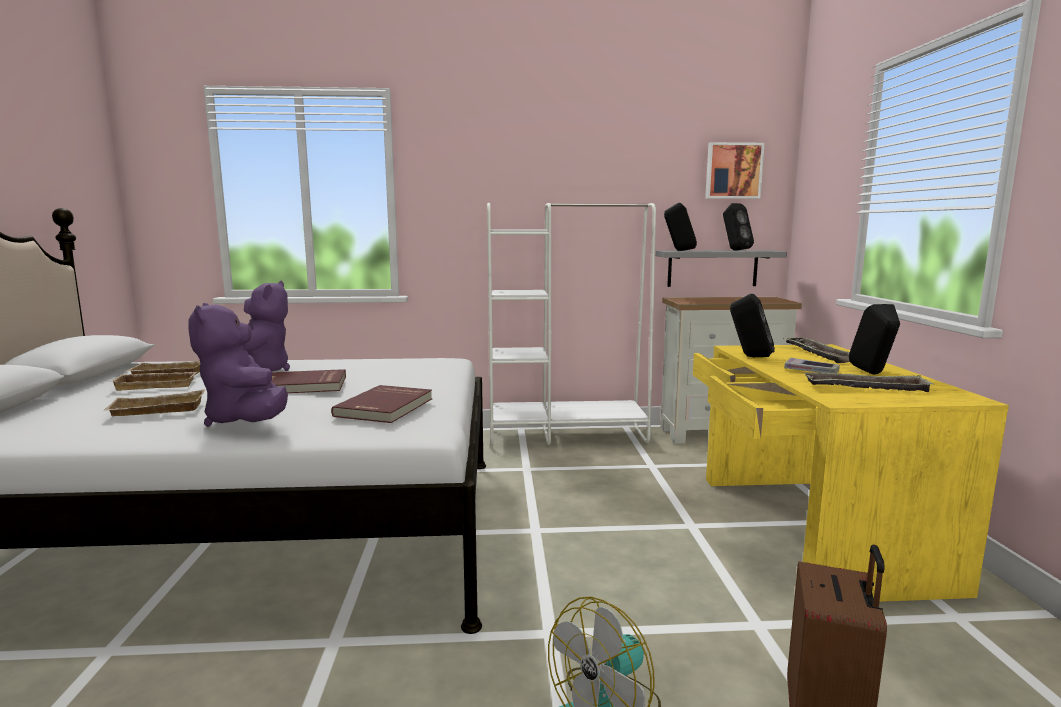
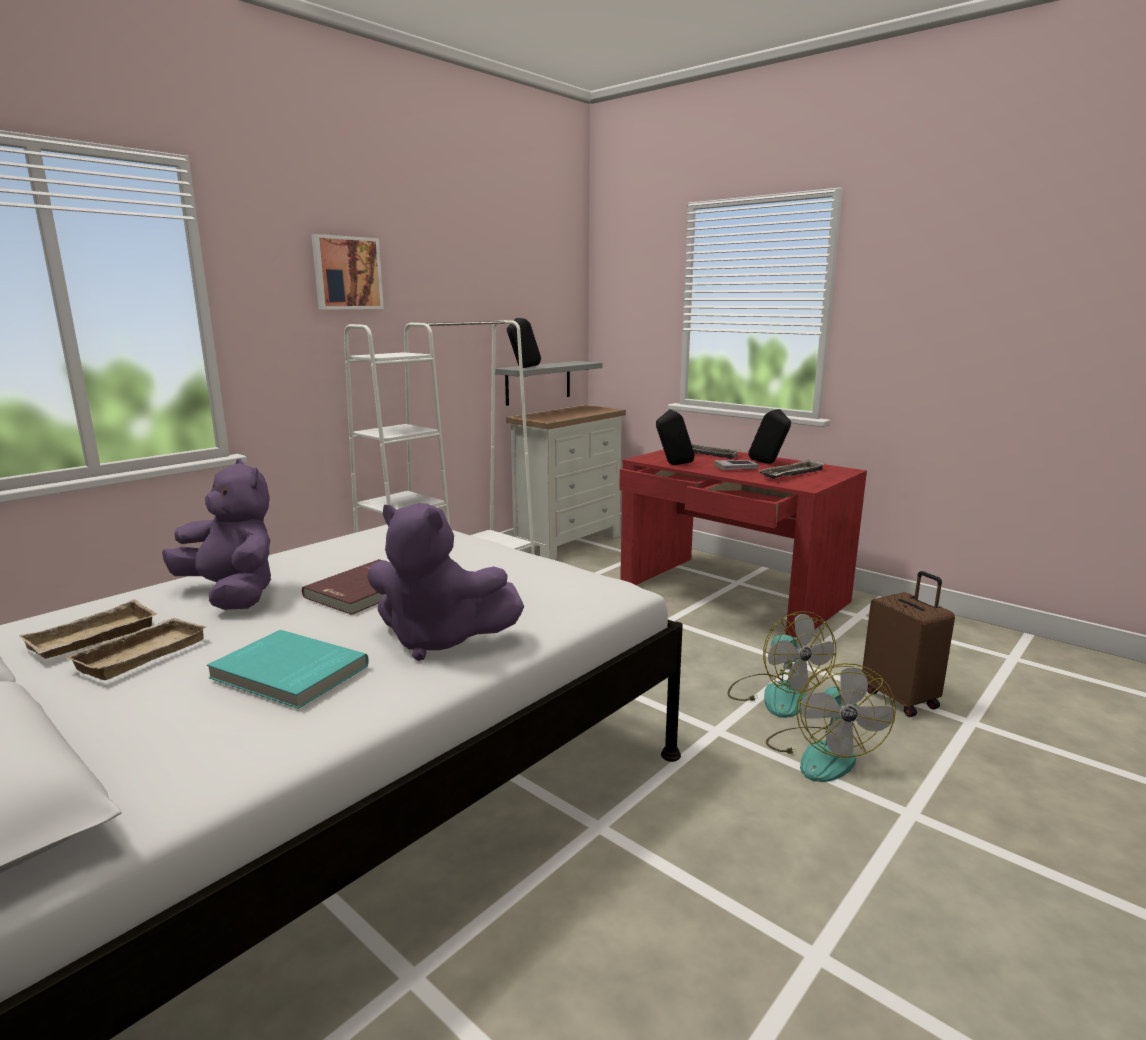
camera: 45 degrees left, 5 degrees up
(156, 410) = (287, 673): beige tray -> turquoise book
(386, 407) = (534, 582): red book -> none
(670, 637) = (775, 694): none -> fan
(733, 171) = (547, 284): picture -> picture (346, 273)
(734, 250) = (559, 363): black speaker -> none
(802, 529) = (727, 596): yellow desk -> red desk

